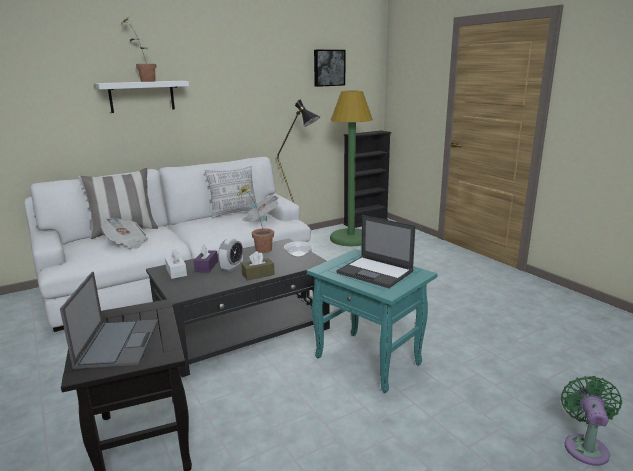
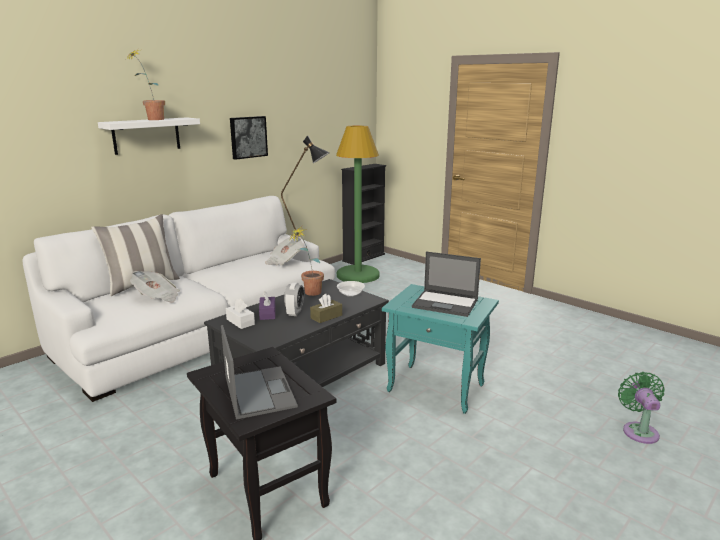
camera: 15 degrees left, 0 degrees up
(234, 213) = (250, 257): pillow -> none
(328, 68) = (326, 101): picture -> picture (248, 137)

